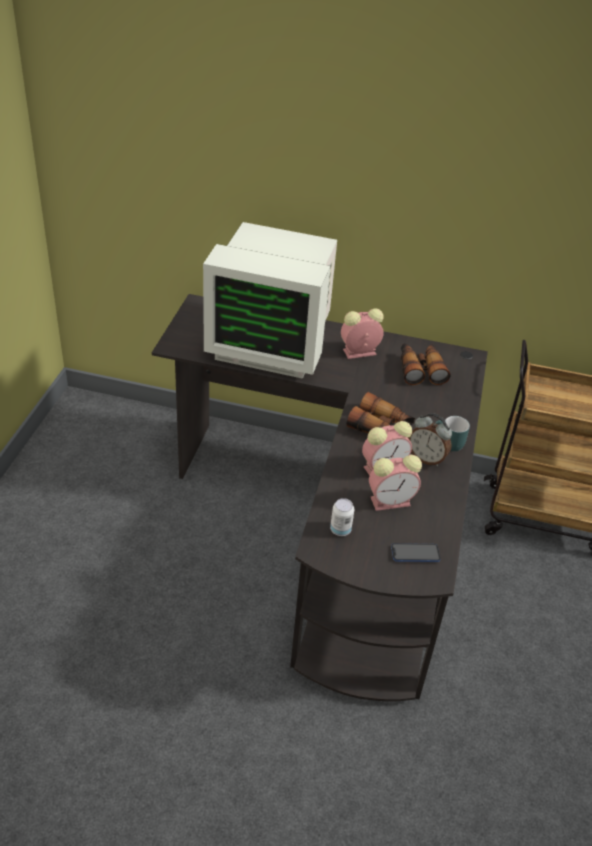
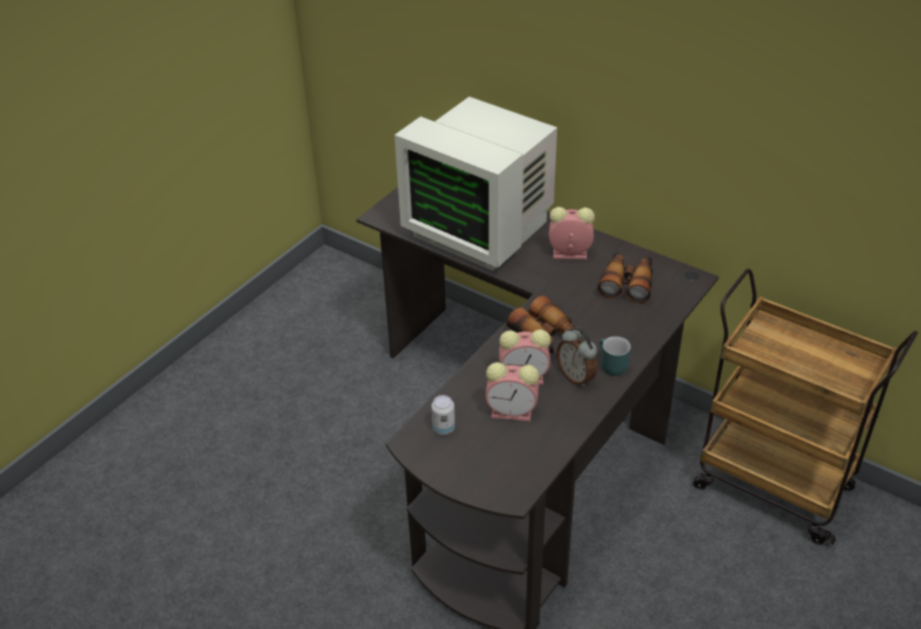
camera: 25 degrees right, 0 degrees up
(415, 553) = (506, 469): phone -> none

